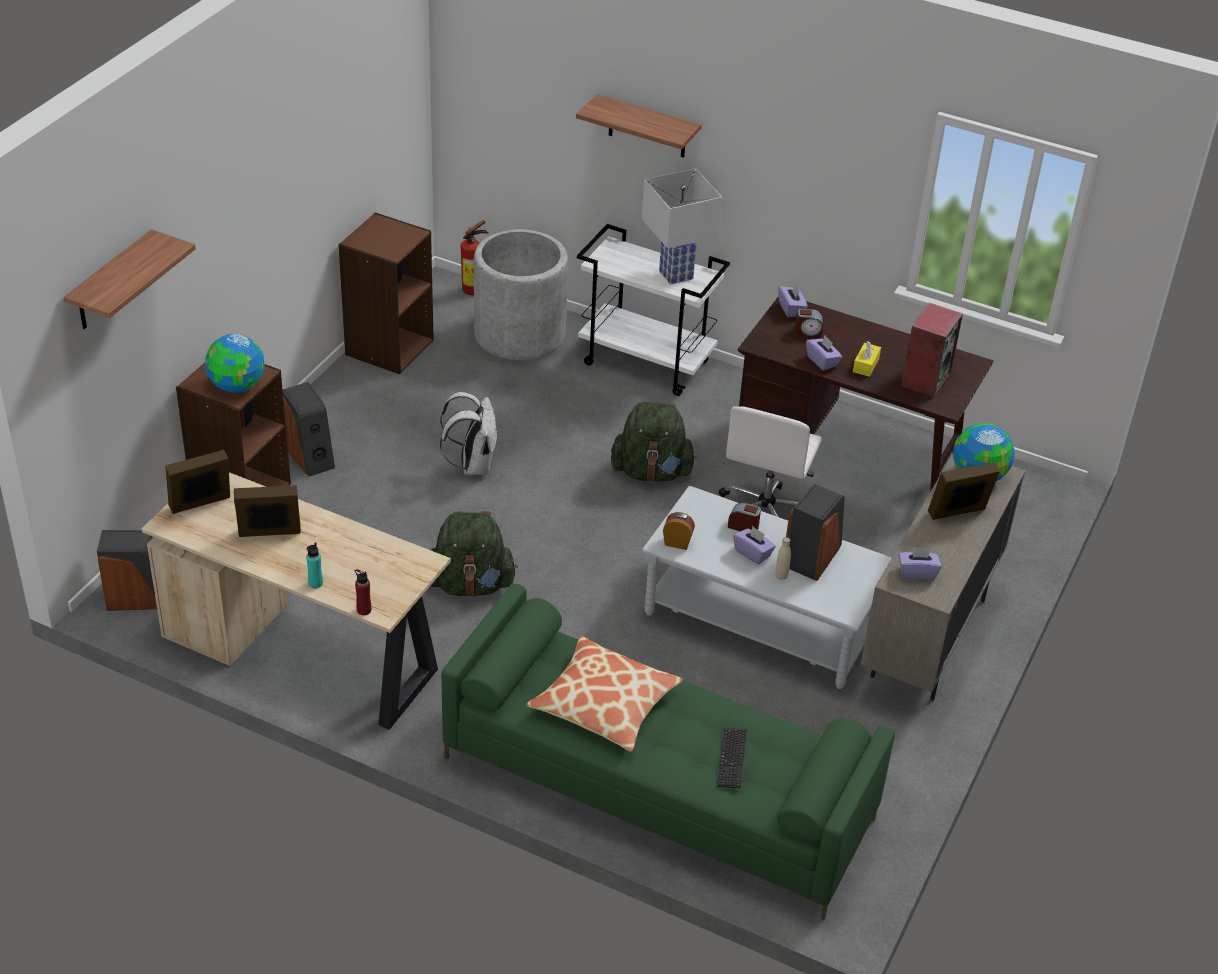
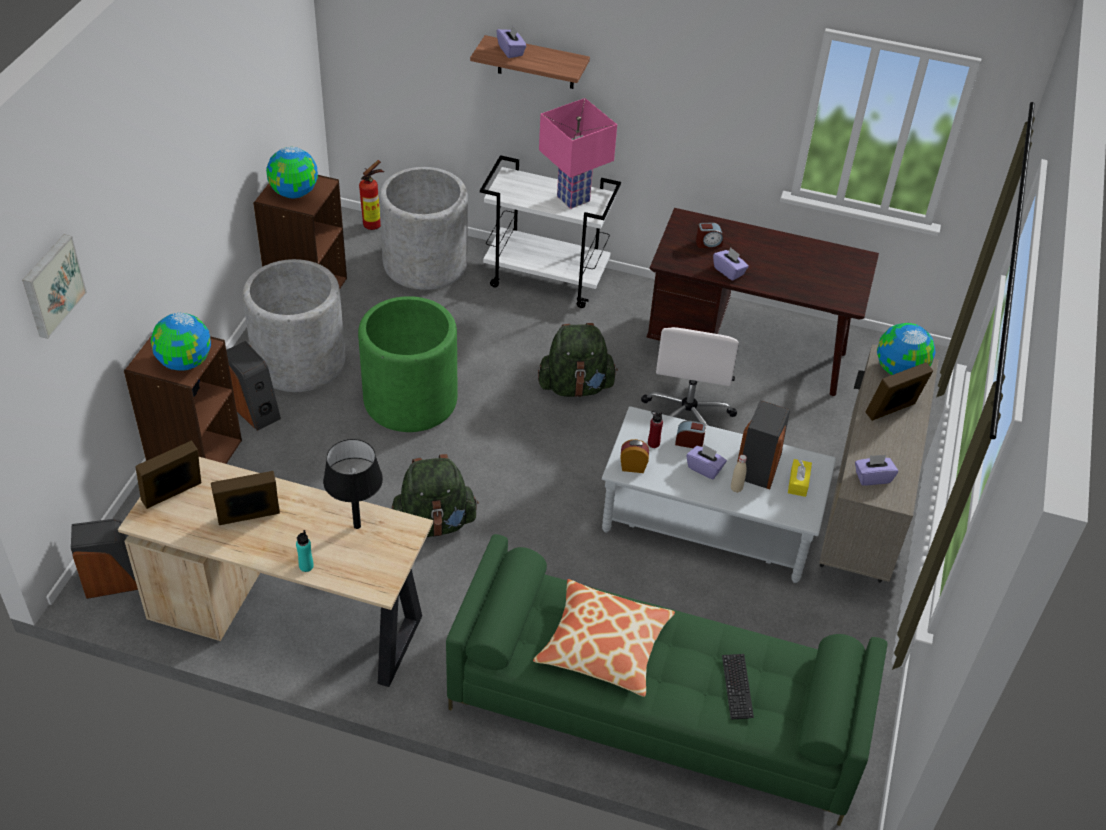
camera: 10 degrees left, 5 degrees up
(111, 282) = (51, 285): shelf -> picture
(364, 610) = (360, 589): red bottle -> red bottle (653, 443)
(365, 415) = (299, 361): none -> grey planter
(373, 554) = (357, 526): none -> black table lamp
(382, 239) = (294, 193): none -> globe
(473, 465) = (410, 400): white backpack -> green planter
(676, 274) = (573, 198): white table lamp -> pink table lamp
(791, 309) = (688, 222): purple tissue box -> purple tissue box (511, 51)
(866, 365) = (768, 271): yellow tissue box -> yellow tissue box (798, 482)
(925, 379) = (825, 278): speaker -> none

